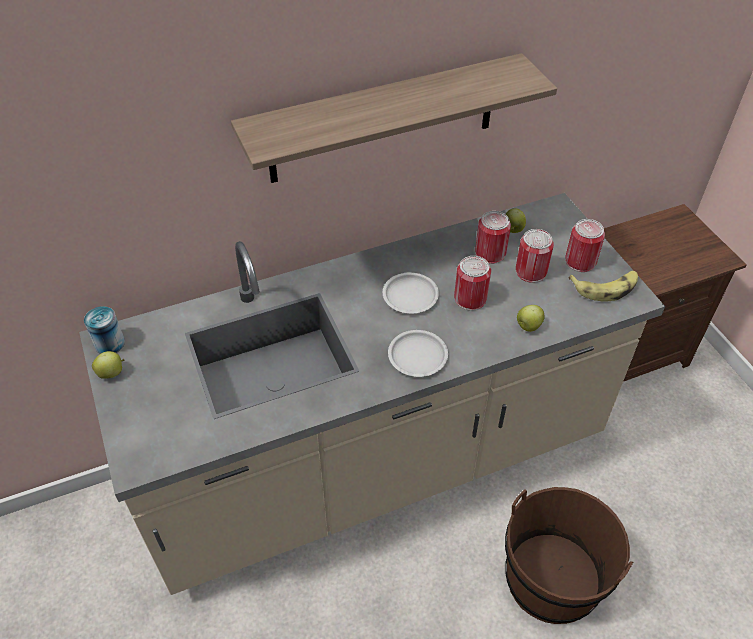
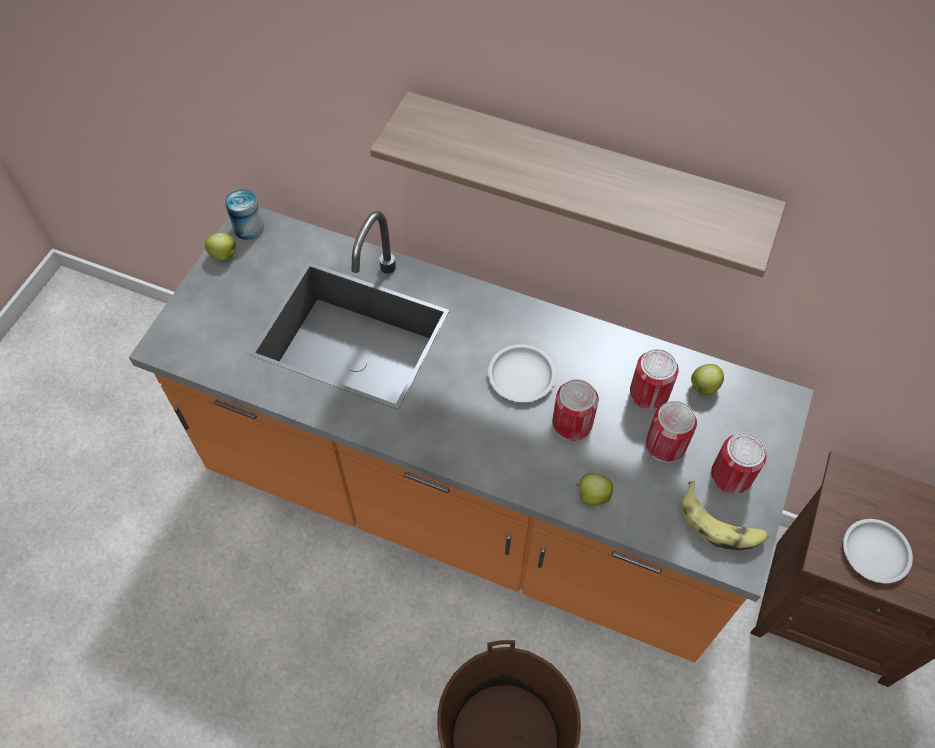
camera: 45 degrees right, 10 degrees up
(376, 464) = (467, 504): beige counter -> orange counter
(417, 356) = (459, 437): white plate -> white plate (874, 552)

